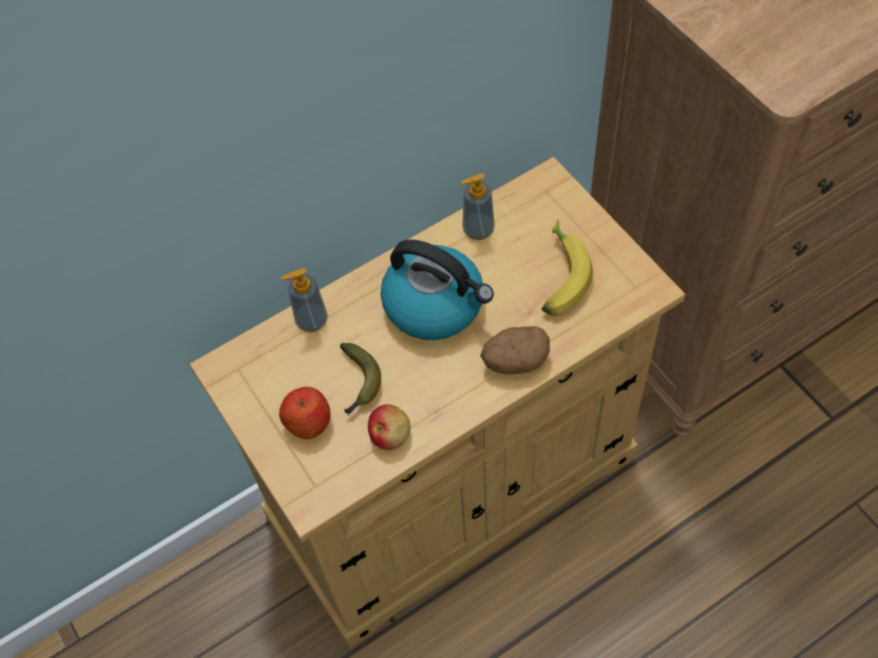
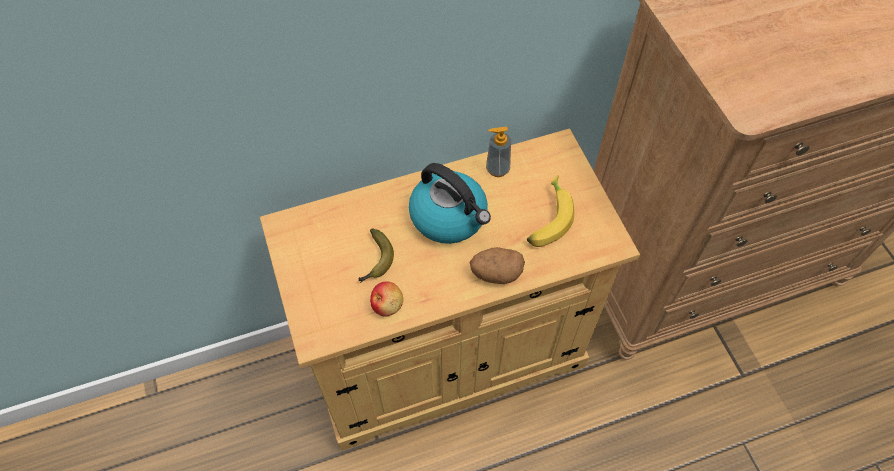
camera: 10 degrees right, 0 degrees up
(308, 422) = (331, 280): apple -> none
(311, 320) = (356, 206): soap dispenser -> none

